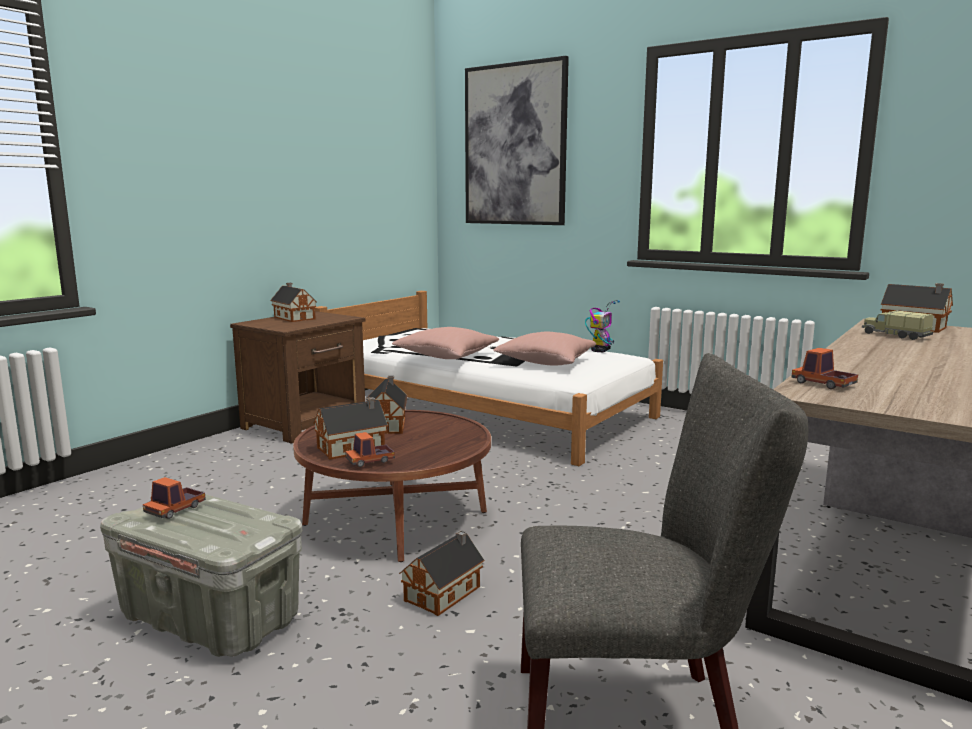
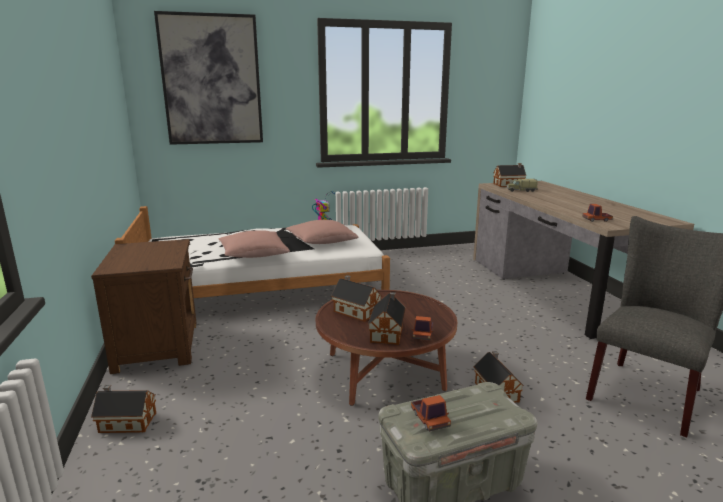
camera: 50 degrees left, 5 degrees up
(294, 318) = (131, 254): toy house -> toy house (125, 422)

